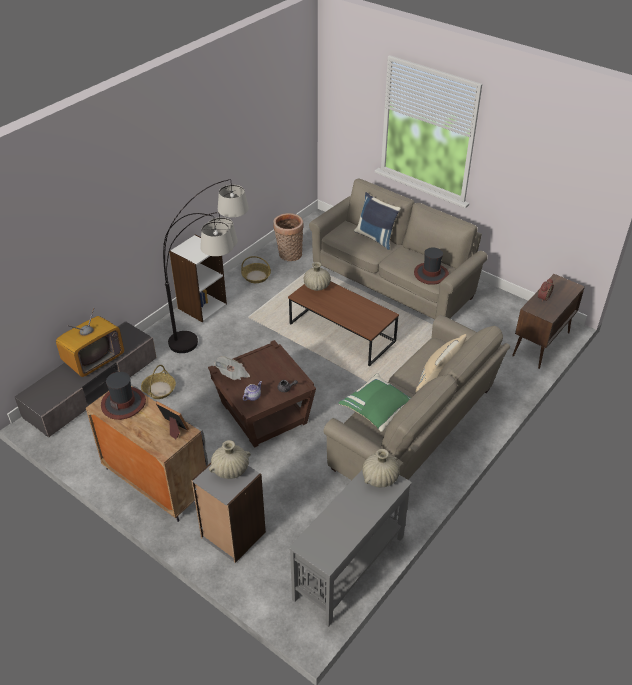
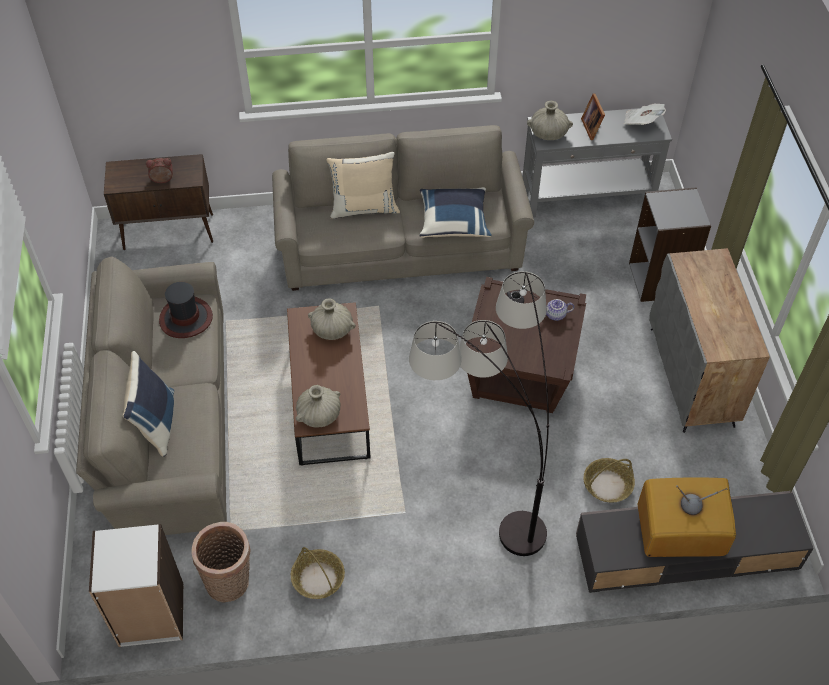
camera: 135 degrees left, 10 degrees up
(123, 403) = (725, 333): hat -> none
(173, 428) = (694, 272): picture frame -> picture frame (593, 127)
(202, 306) = (442, 583): white bookcase -> white bookcase (151, 615)
(230, 469) = (668, 211): beige vase -> beige vase (332, 330)
(233, 375) = (551, 354): newspaper -> newspaper (641, 122)
(377, 410) = (453, 222): green pillow -> blue pillow

